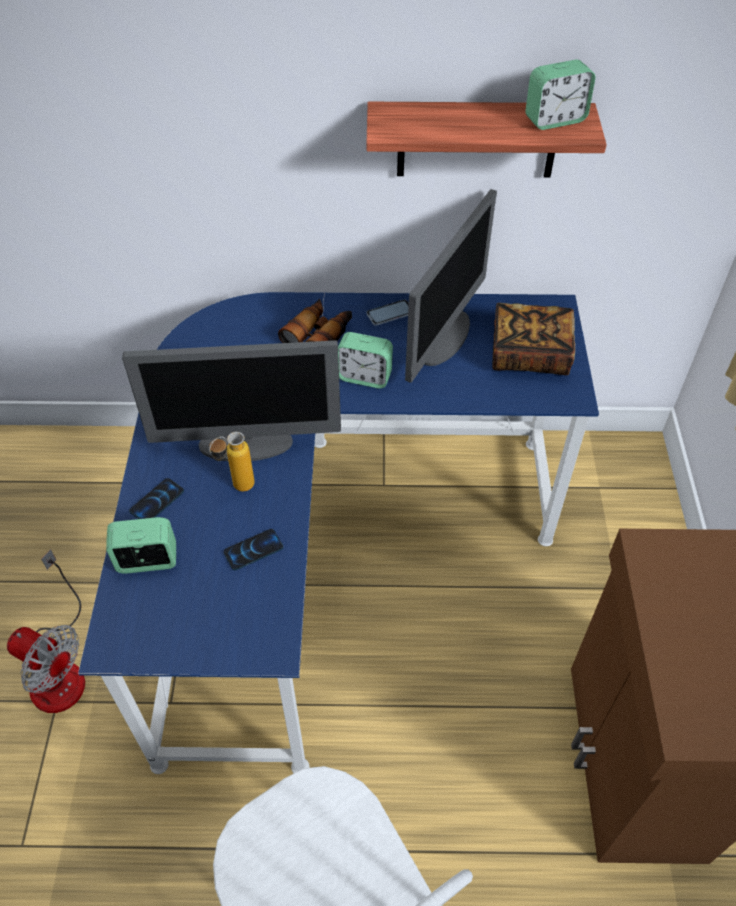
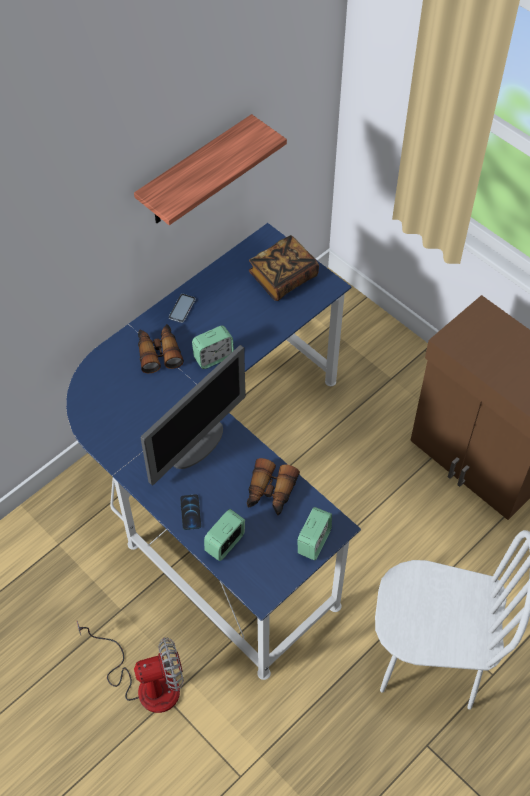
camera: 45 degrees left, 5 degrees up
(236, 489) = (223, 471): bottle -> none
(253, 550) = (270, 493): phone -> binoculars
(444, 338) = (229, 301): monitor -> none
(555, 120) = (245, 139): alarm clock -> alarm clock (314, 542)

